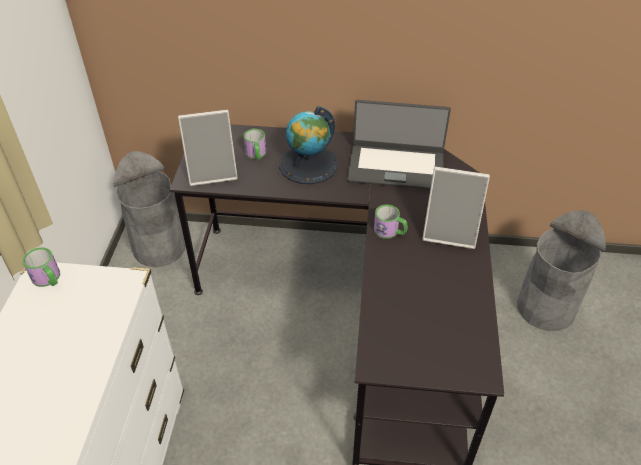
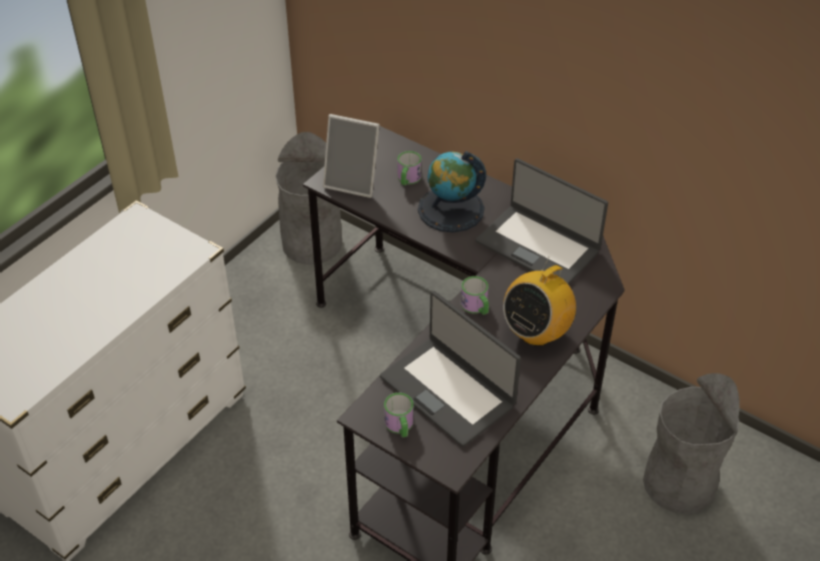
camera: 30 degrees right, 0 degrees up
(48, 279) = (140, 223): mug -> mug (400, 426)
(425, 309) = (448, 390): none -> laptop
(450, 232) = (536, 332): picture frame -> radio

